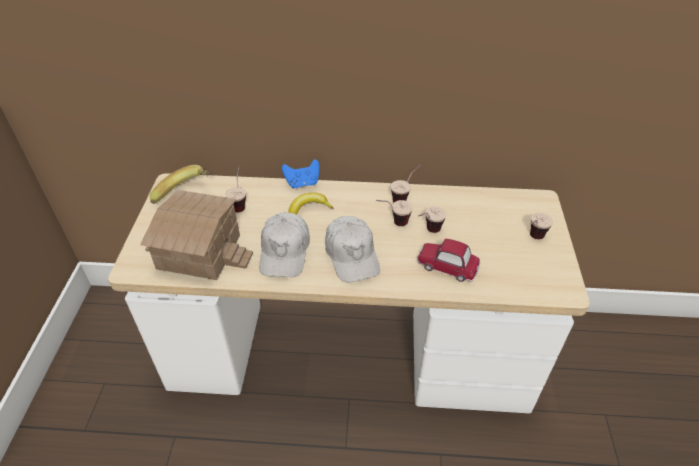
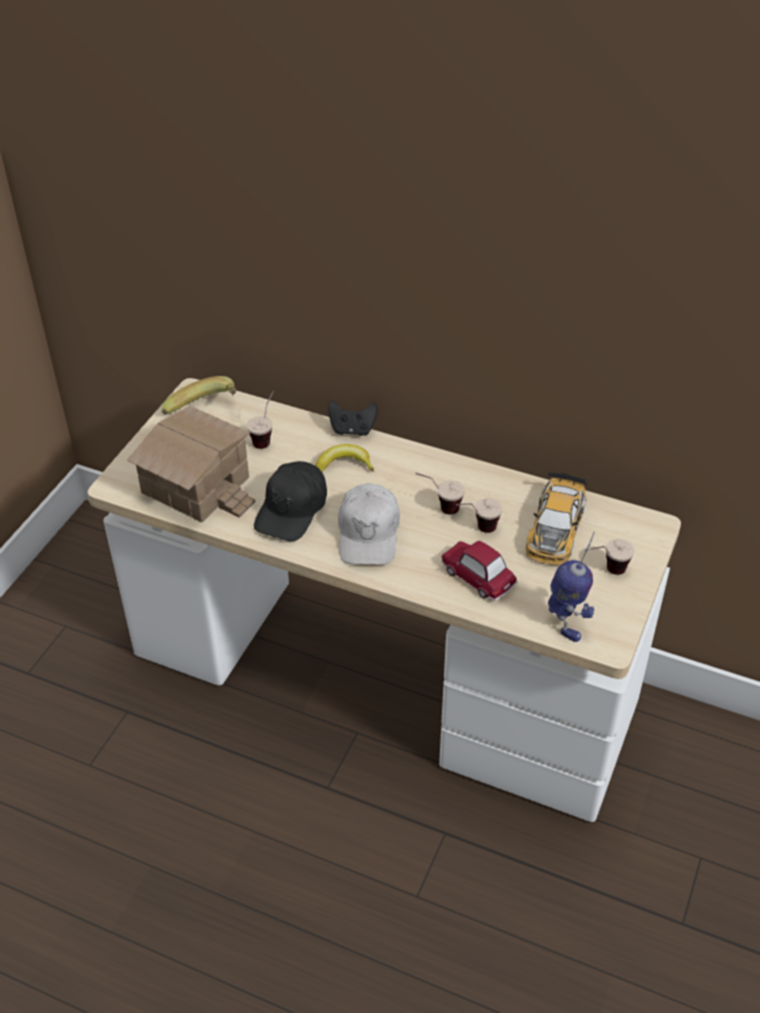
camera: 20 degrees right, 0 degrees up
(285, 252) = (292, 510): white cap -> black cap
(302, 183) = (352, 430): blue game controller -> black game controller
(405, 197) = (472, 479): cup -> none
(480, 217) = (555, 528): none -> toy car
(528, 283) = (566, 622): none -> toy robot

